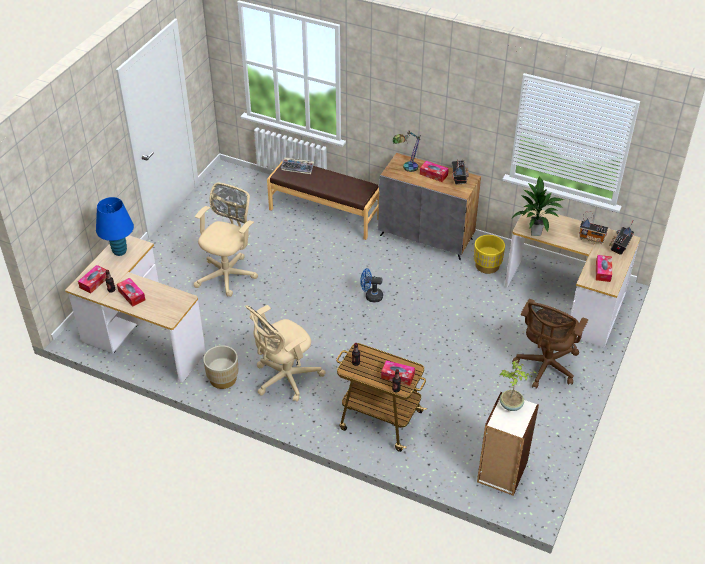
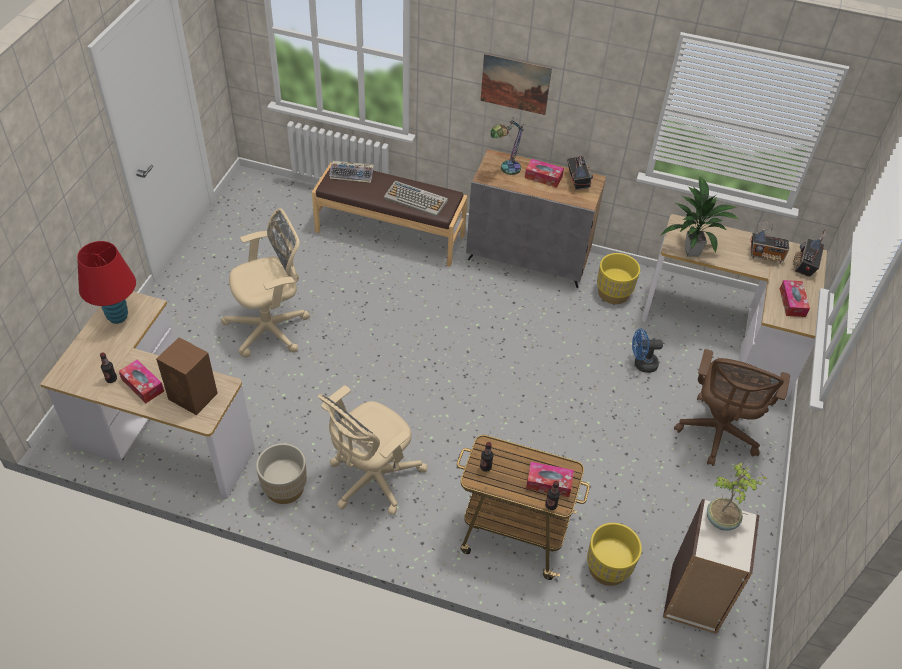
camera: 10 degrees left, 5 degrees up
(94, 282) = (84, 368): tissue box -> none
(120, 251) = (118, 317): blue table lamp -> red table lamp
(164, 304) = (194, 397): none -> brown speaker
(228, 274) = (271, 328): beige office chair -> beige office chair turned 45 degrees clockwise
(342, 188) = (416, 199): none -> keyboard
(371, 296) = (470, 347): blue fan -> blue fan (641, 364)
(414, 105) = (515, 84): none -> picture
(443, 448) = (608, 568): none -> yellow planter

